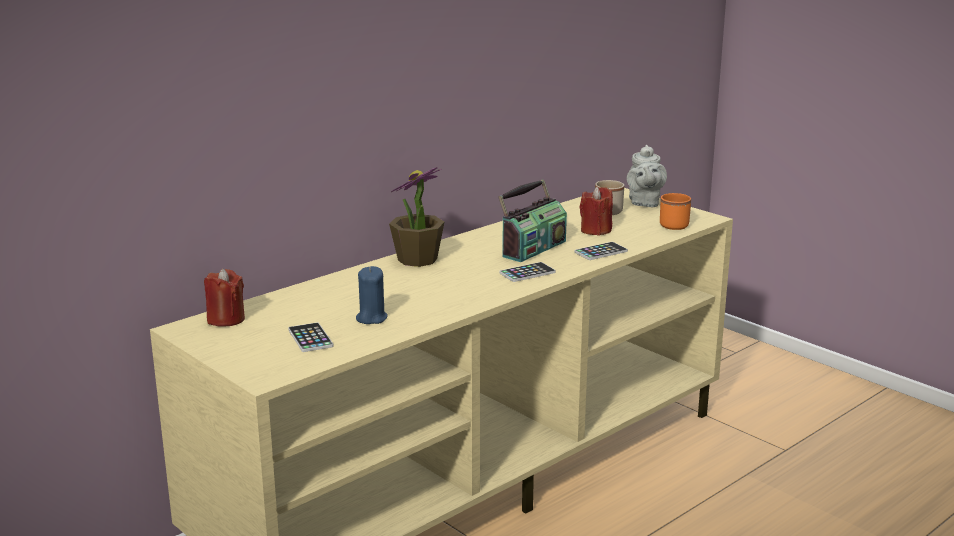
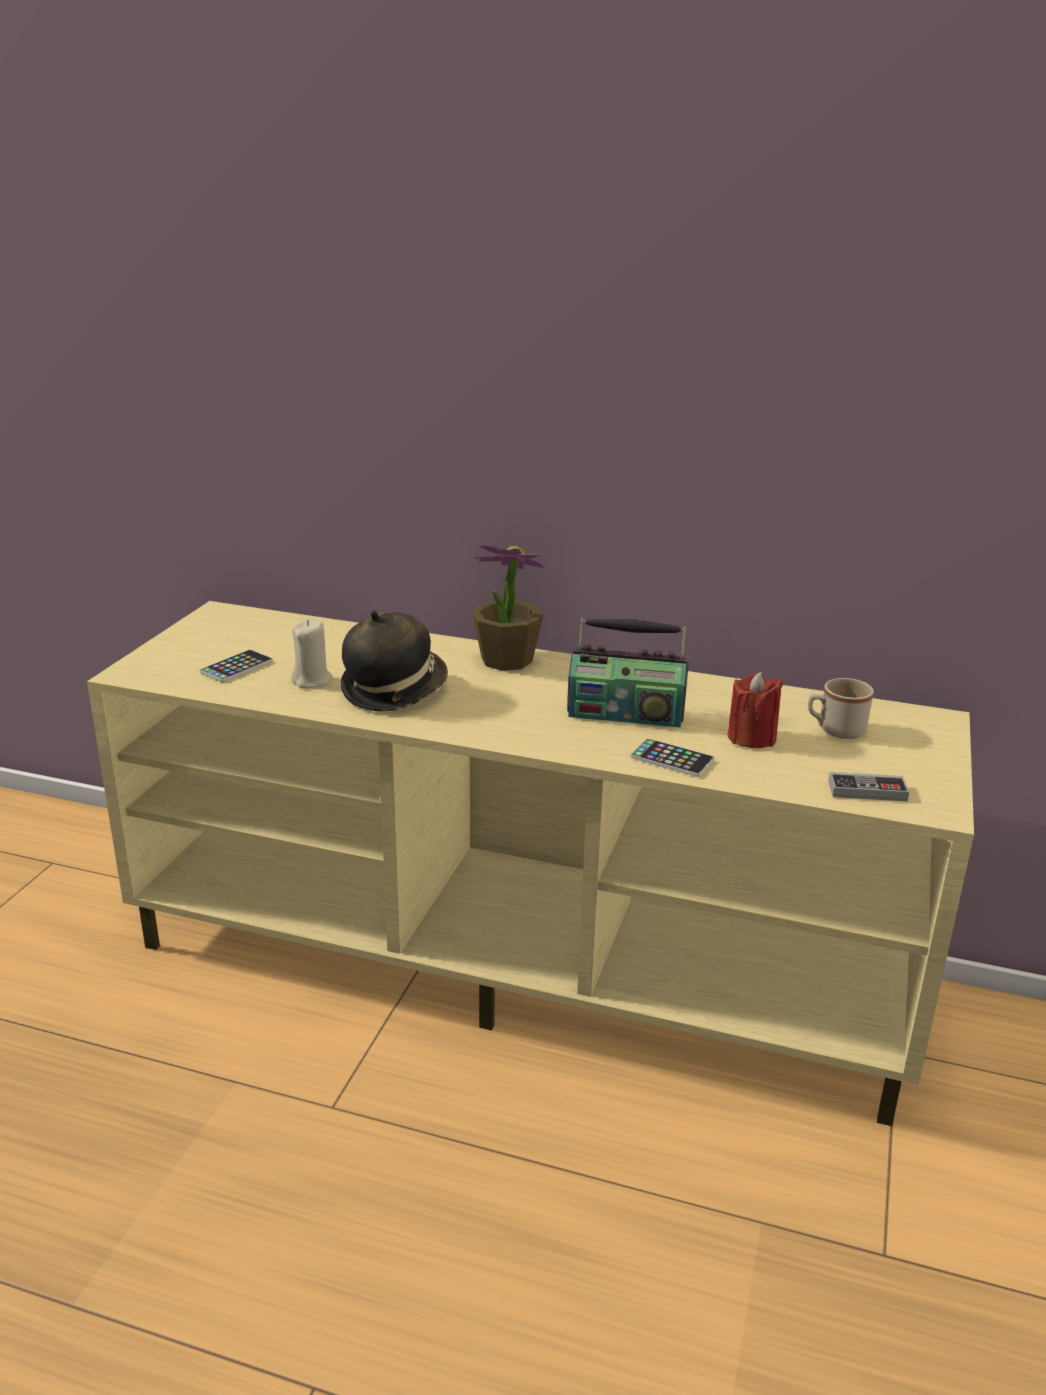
camera: 60 degrees right, 5 degrees up
(226, 319) = (254, 621): red candle -> none
(371, 318) = (312, 680): blue candle -> beige candle
(422, 298) = (394, 691): none -> hat
(527, 273) = (536, 729): phone -> none
(644, 203) = (923, 747): grey teapot -> none
(676, 224) = (867, 791): orange mug -> game controller

